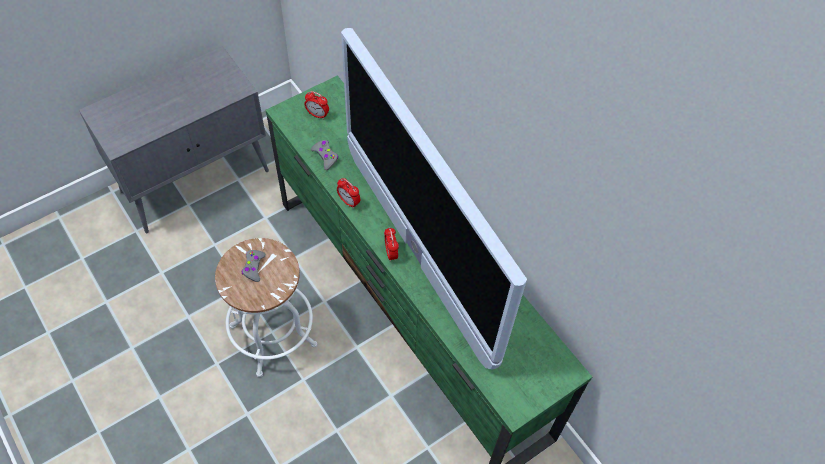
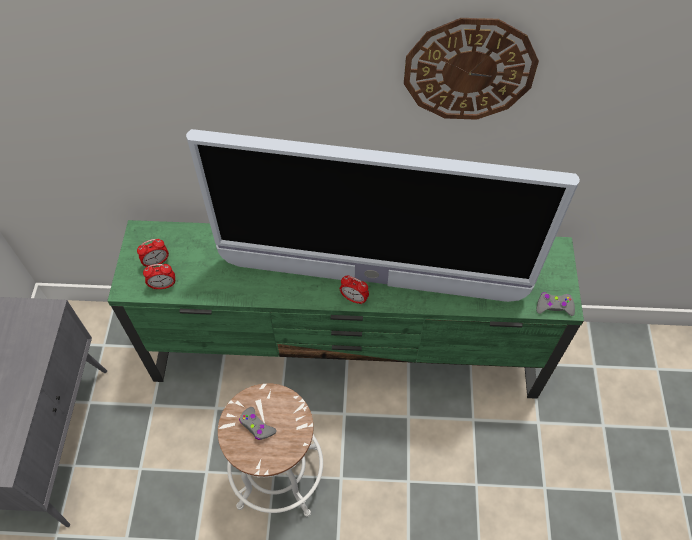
camera: 50 degrees left, 0 degrees up
(325, 156) = (208, 285): grey game controller -> grey game controller (554, 306)
(349, 202) = (274, 297): alarm clock -> alarm clock (163, 285)
(545, 142) = (469, 70): none -> wall clock

